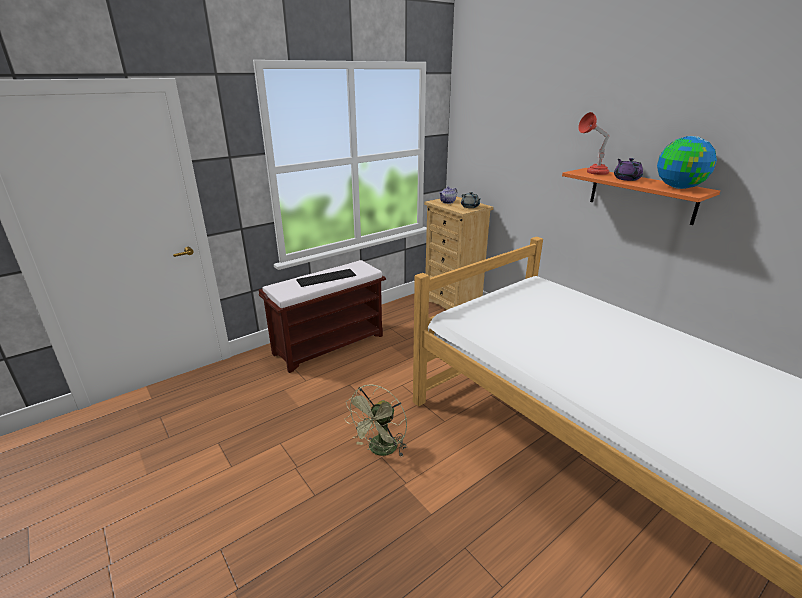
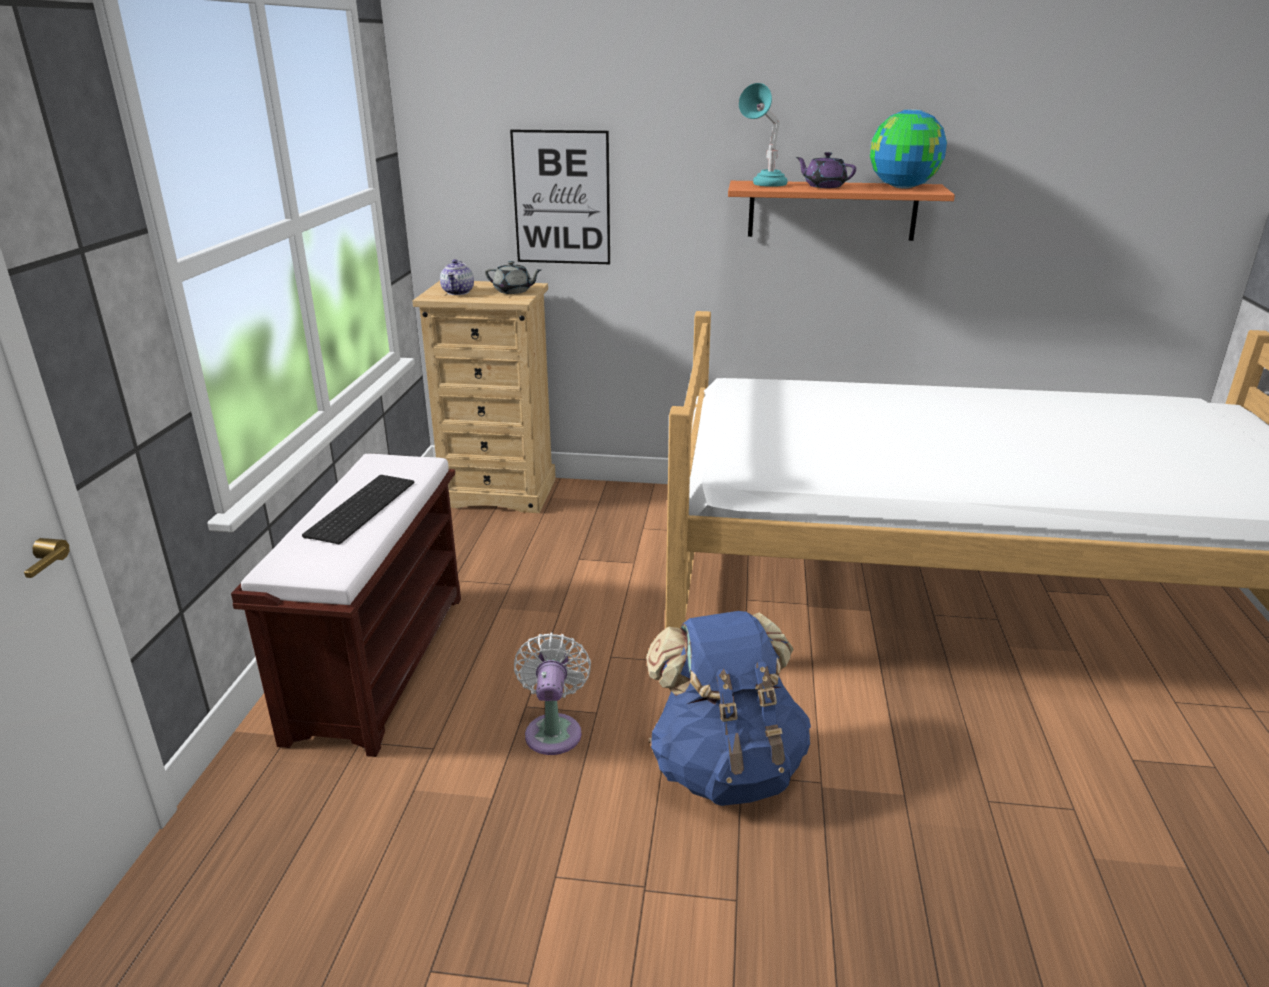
camera: 45 degrees left, 0 degrees up
(346, 398) = (554, 730): none -> white fan
(380, 450) = (726, 767): green fan -> blue backpack
(505, 164) = (561, 198): none -> picture
(591, 173) = (763, 185): red table lamp -> turquoise table lamp

